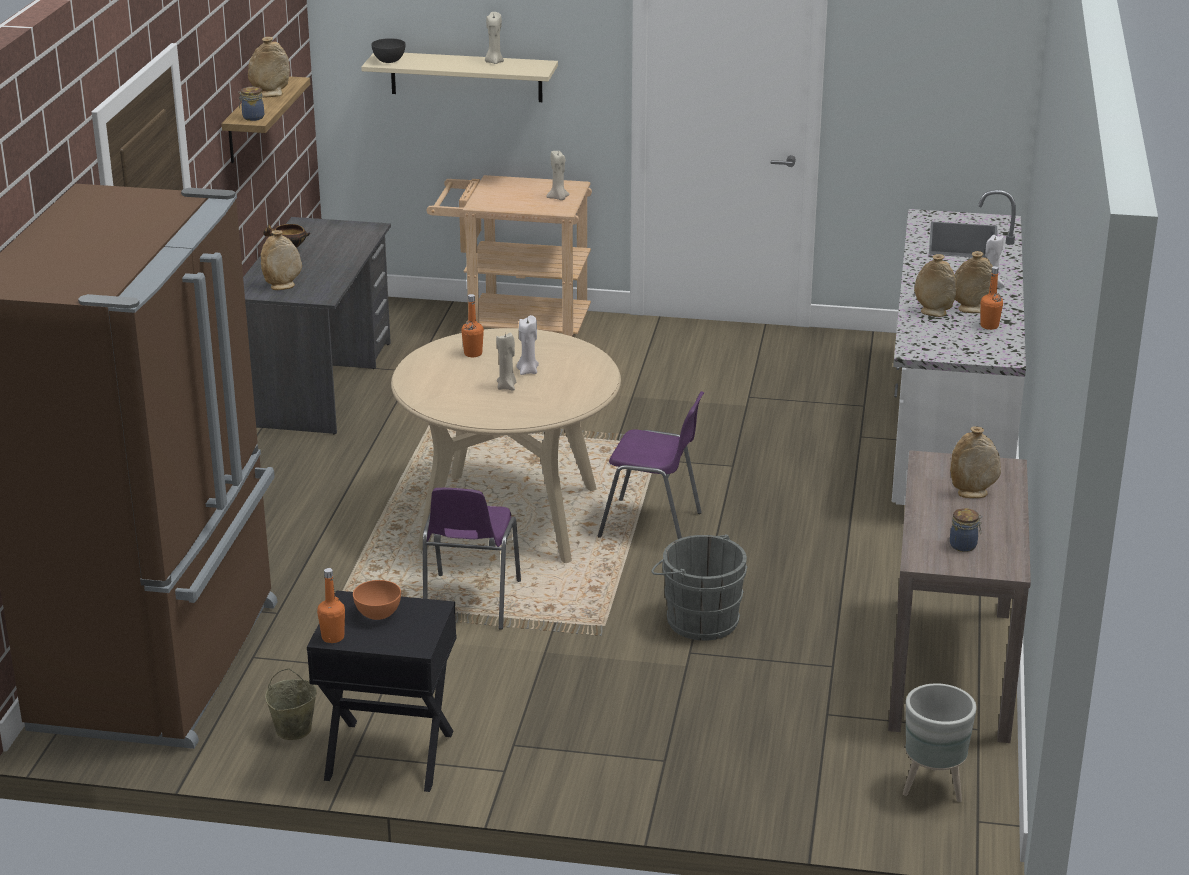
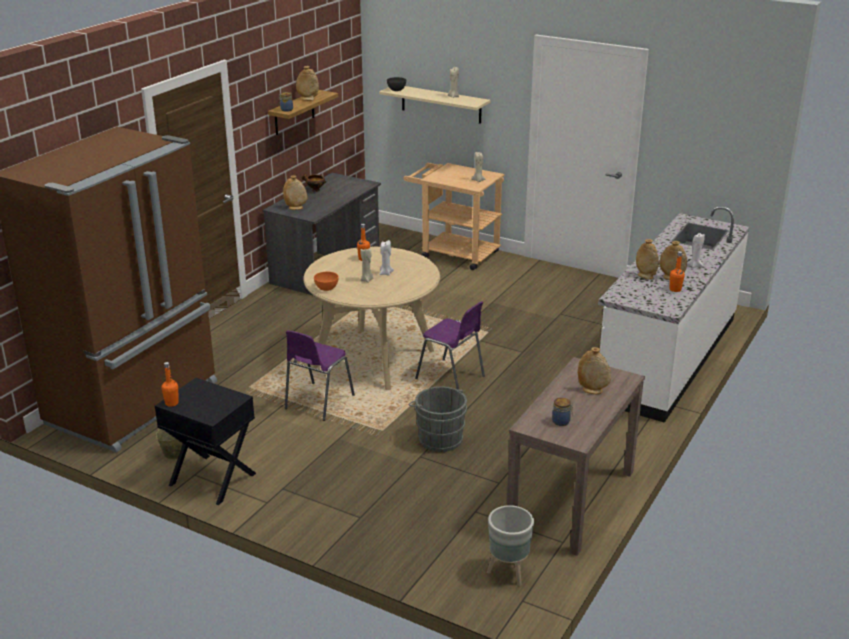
camera: 20 degrees right, 0 degrees up
(378, 614) = (206, 395): orange bowl -> orange bowl (326, 288)

